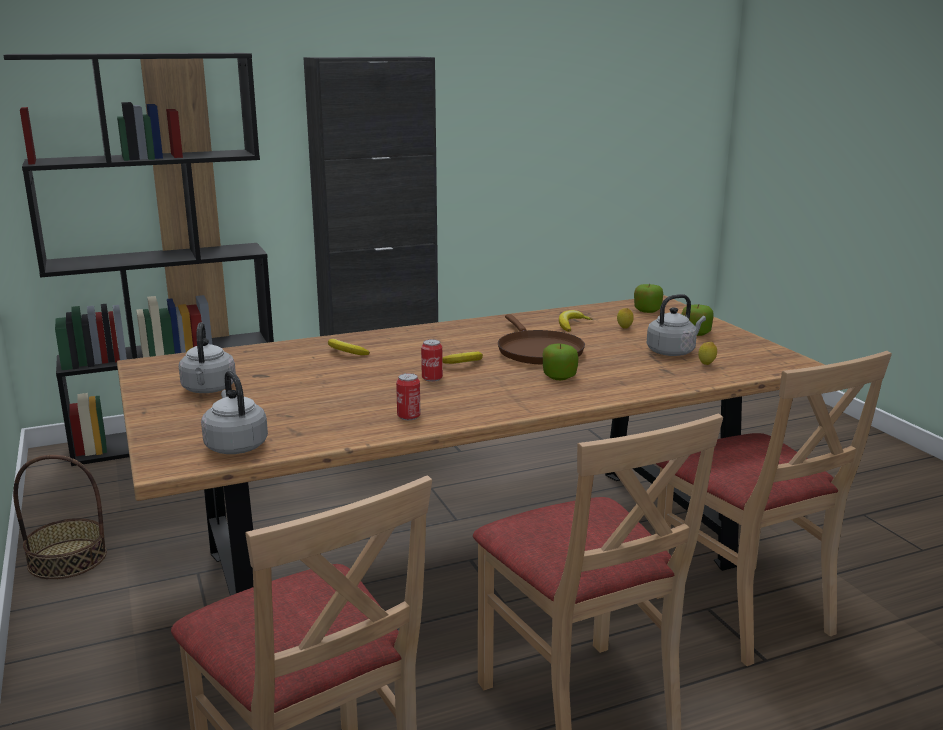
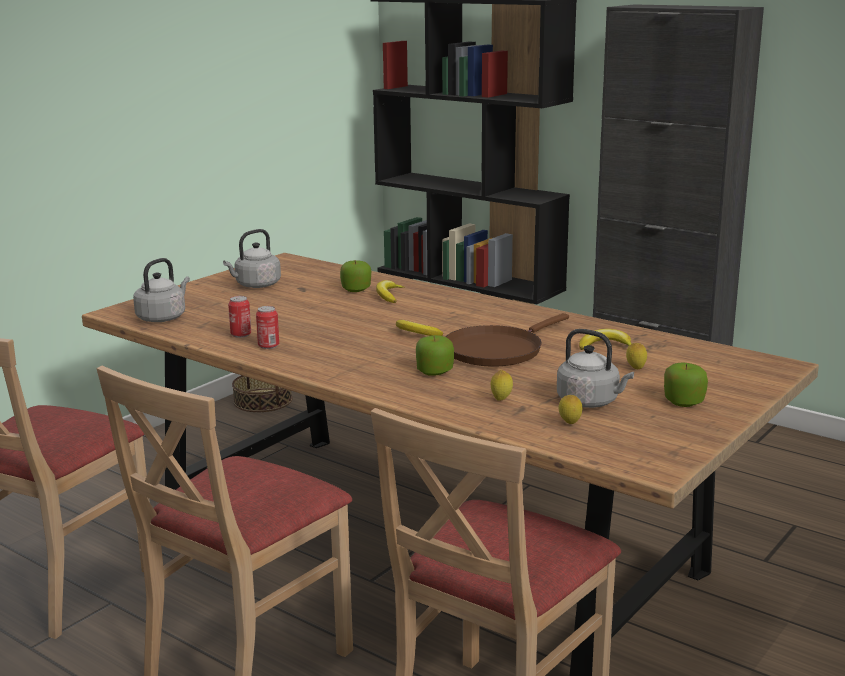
camera: 60 degrees right, 0 degrees up
(432, 378) = (365, 333): can -> can (241, 334)
(641, 371) = (501, 399): none -> lemon
(647, 310) = (729, 366): apple -> apple (356, 289)

